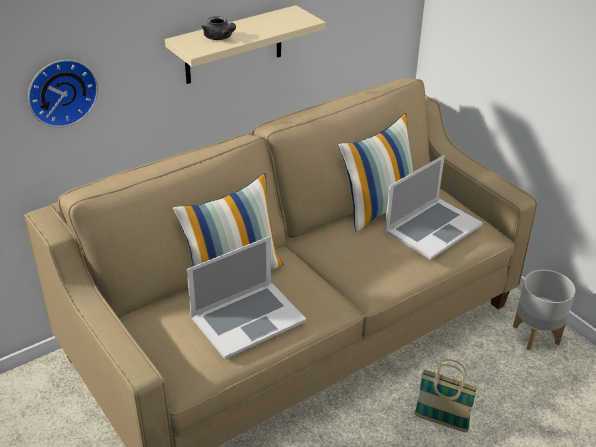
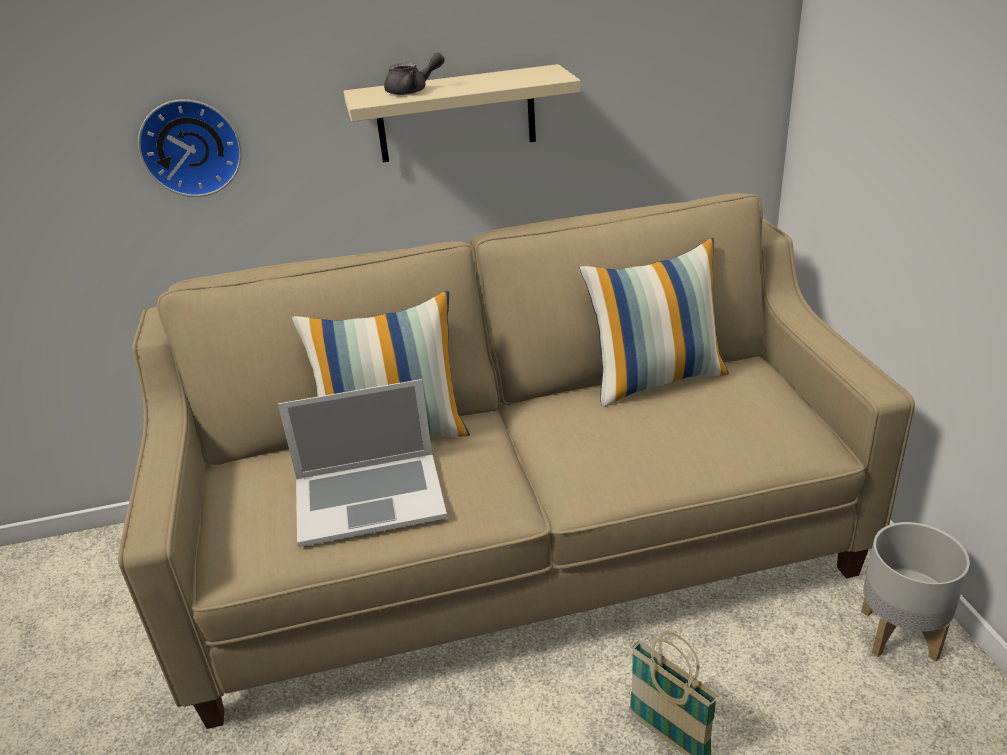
camera: 25 degrees right, 5 degrees down
(219, 38) = (413, 91): grey teapot -> grey teapot turned 90 degrees counterclockwise
(432, 228) = (724, 419): laptop -> none

